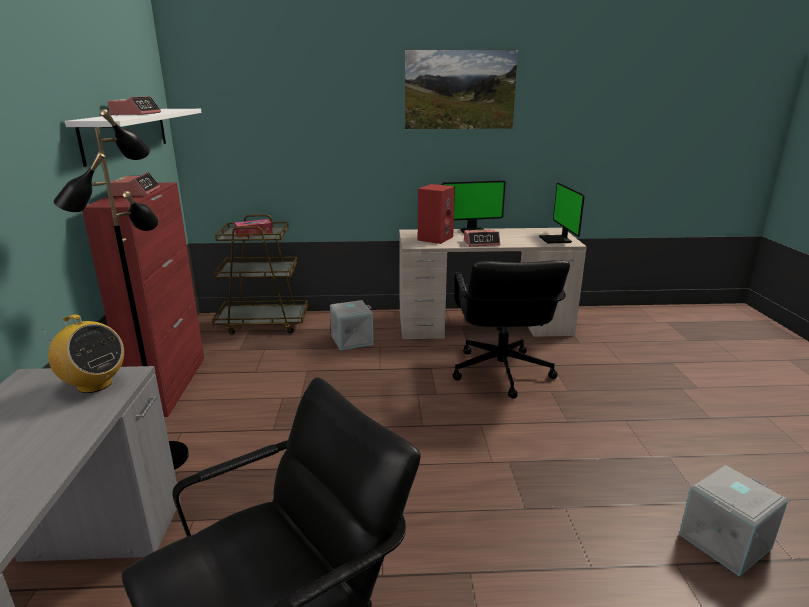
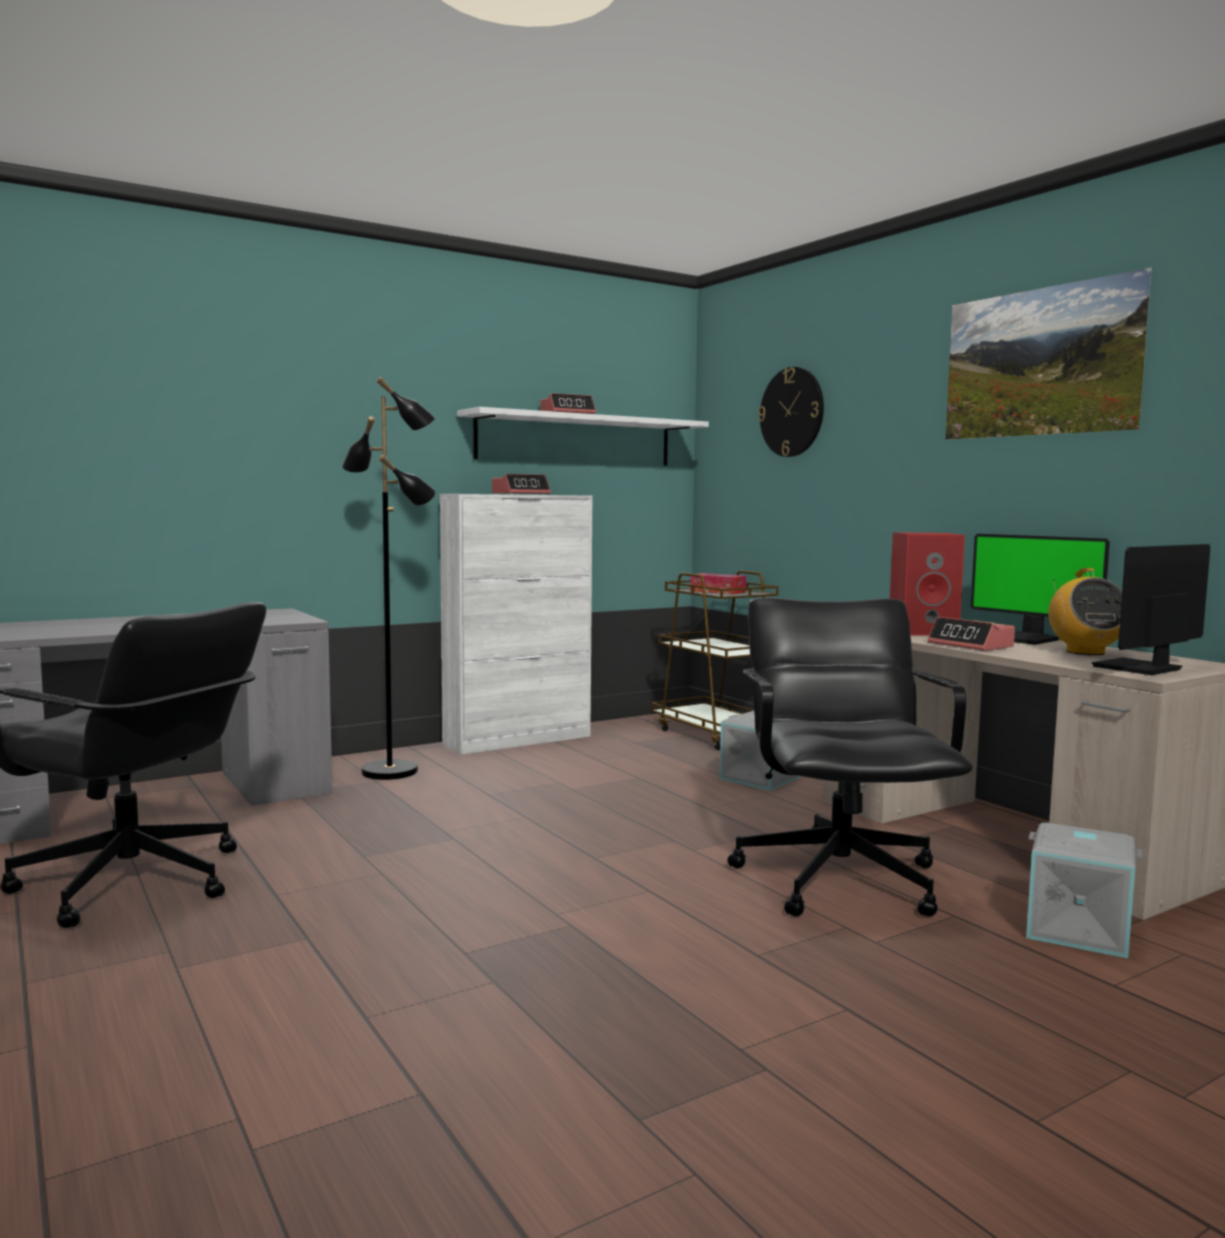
camera: 60 degrees right, 15 degrees down
(94, 385) = (279, 618): radio -> radio (1085, 652)
(170, 385) = (518, 740): red cabinet -> white cabinet
(278, 105) = (792, 412): none -> wall clock
(500, 372) = (840, 879): black office chair -> black office chair turned 120 degrees clockwise
(723, 540) = (529, 1146): grey storage box -> grey storage box (1079, 929)

